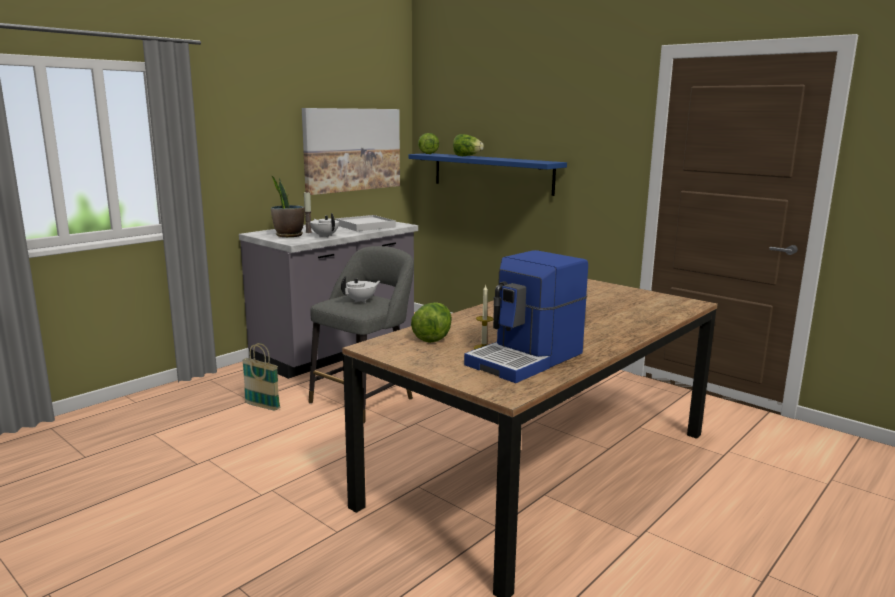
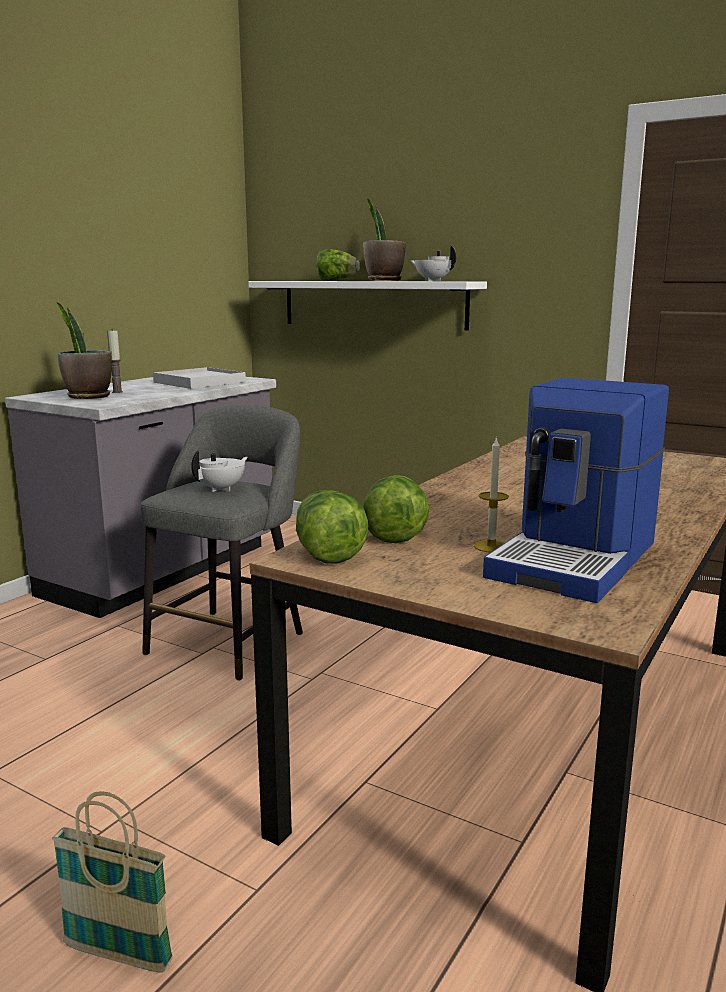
camera: 10 degrees left, 0 degrees up
(262, 406) = (68, 667): basket -> basket (118, 955)
(325, 236) = (146, 396): white teapot -> white teapot (433, 281)
(352, 149) = (168, 273): picture -> none
(427, 153) = (275, 280): lettuce -> lettuce (327, 554)
(492, 173) = (372, 304): blue shelf -> white shelf
(497, 158) = (383, 280): none -> potted plant

